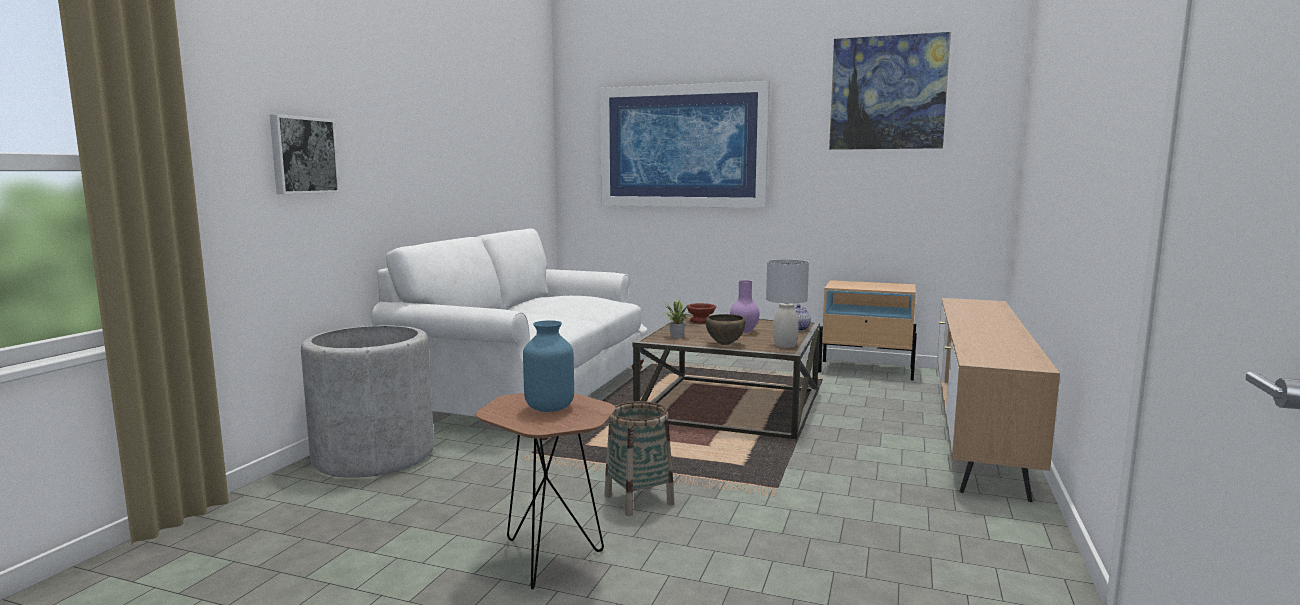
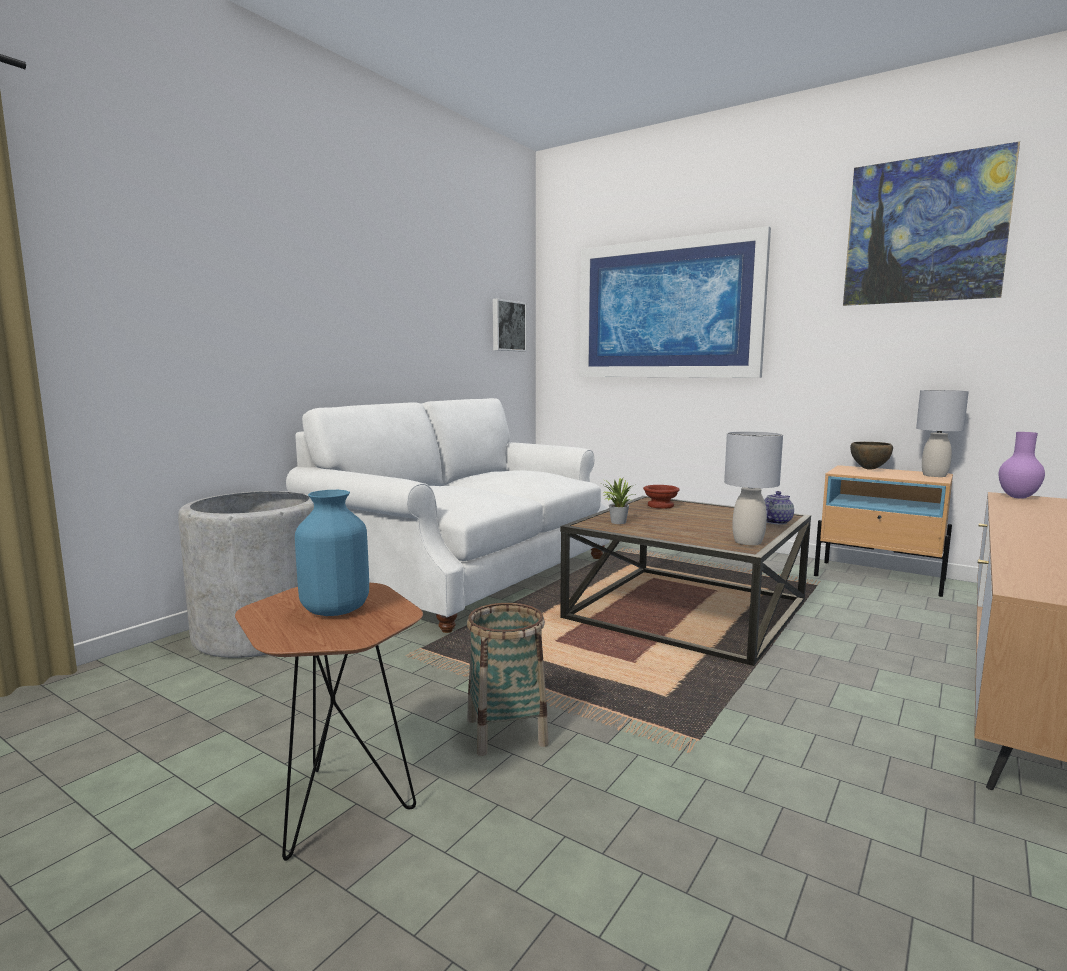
camera: 15 degrees right, 0 degrees up
(303, 155) = (199, 303): picture -> picture (507, 326)
(725, 344) = (671, 536): brown bowl -> brown bowl (869, 469)
(743, 332) = (704, 522): purple vase -> purple vase (1017, 497)
(903, 286) = (934, 475): none -> grey table lamp

